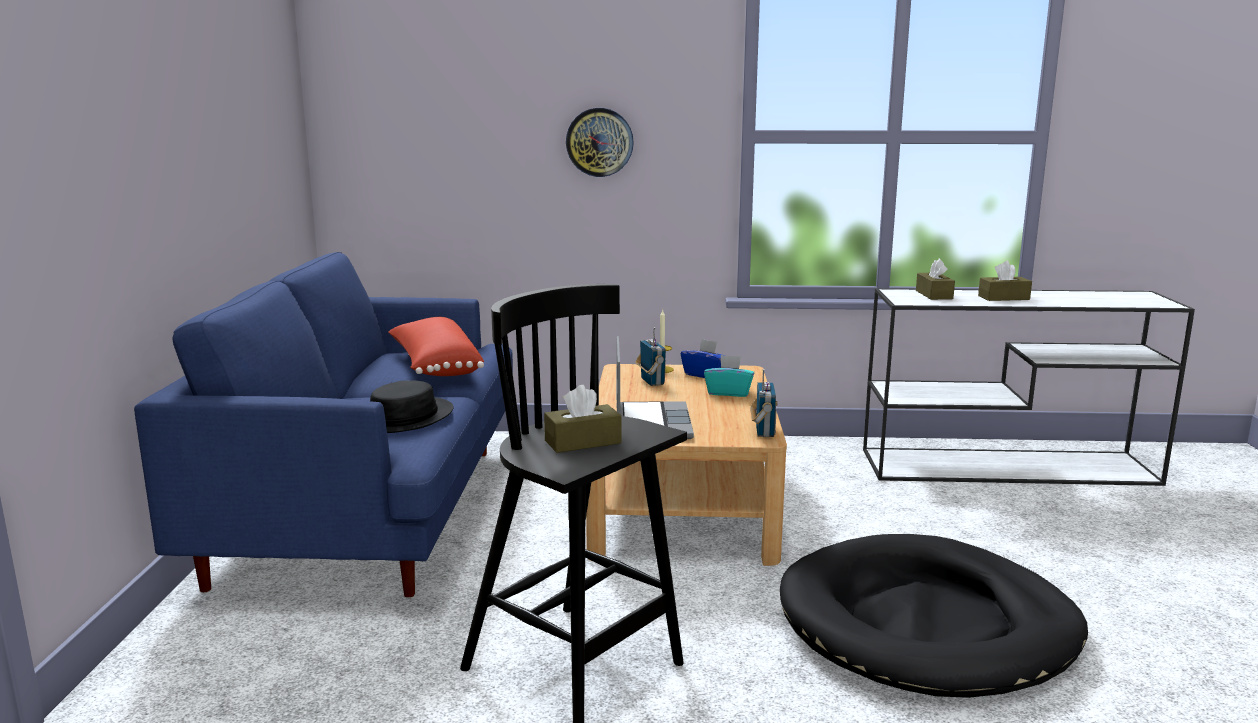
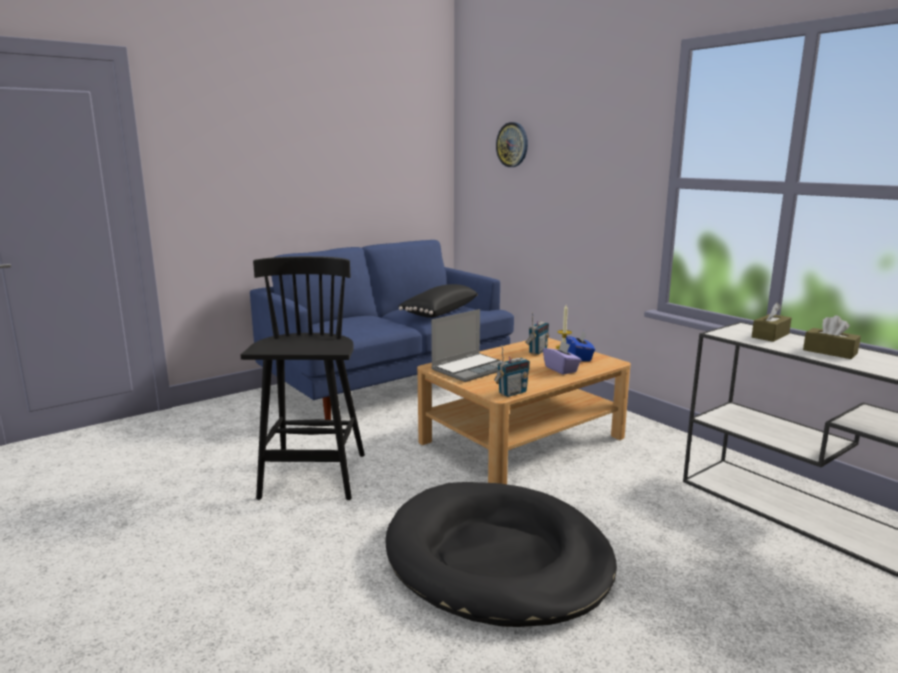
camera: 50 degrees right, 0 degrees up
(404, 417) = (361, 328): black hat -> none
(435, 366) = (438, 312): red pillow -> black pillow
(583, 442) = (300, 344): brown tissue box -> none
(599, 142) = (582, 183): wall clock -> wall clock (512, 144)
(729, 392) = (561, 369): turquoise tissue box -> purple tissue box

